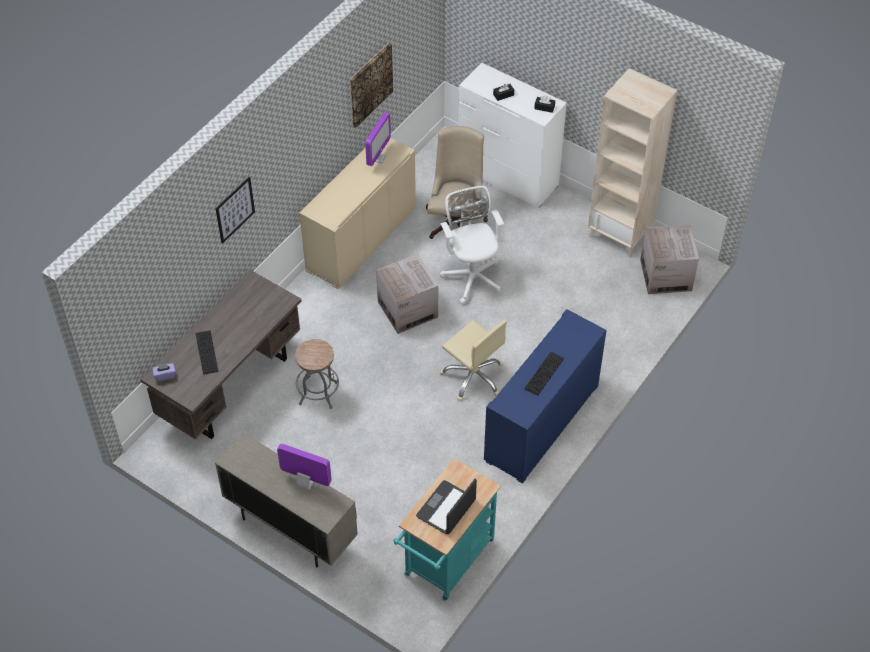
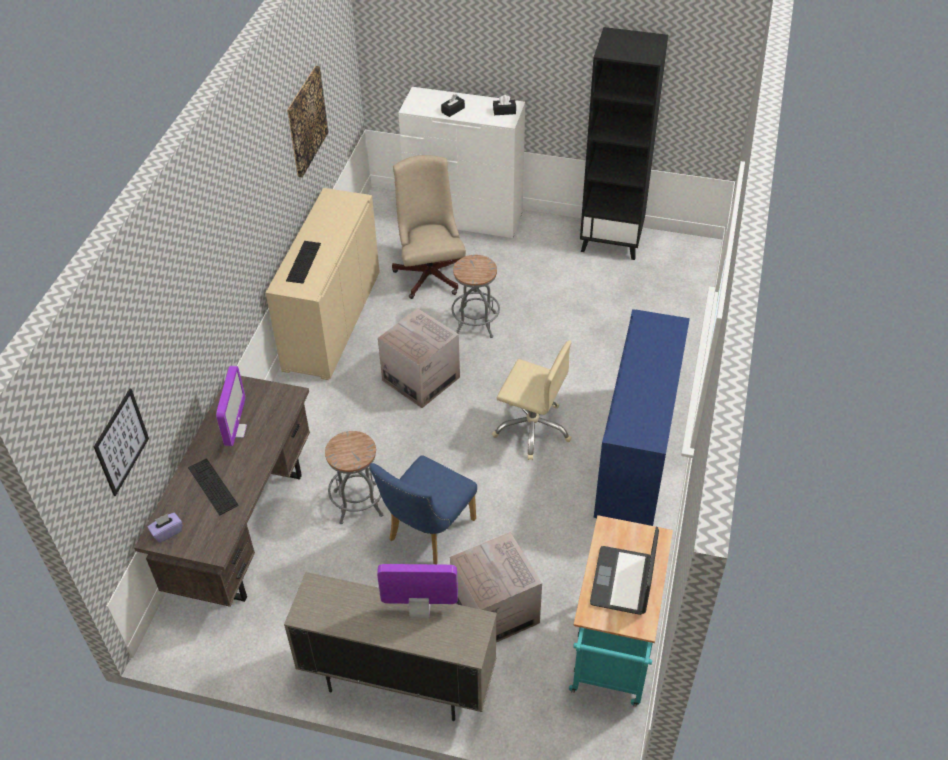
camera: 20 degrees left, 5 degrees down
(235, 209) = (200, 288): picture -> picture (121, 442)
(357, 431) = (427, 533): none -> blue chair
(377, 158) = (333, 213): monitor -> monitor (235, 431)
(471, 275) = (475, 323): white office chair -> grey stool
(544, 373) = (648, 385): keyboard -> keyboard (303, 262)
(620, 234) = (612, 241): beige bookcase -> black bookcase
(666, 275) = (681, 267): cardboard box -> cardboard box (495, 610)

